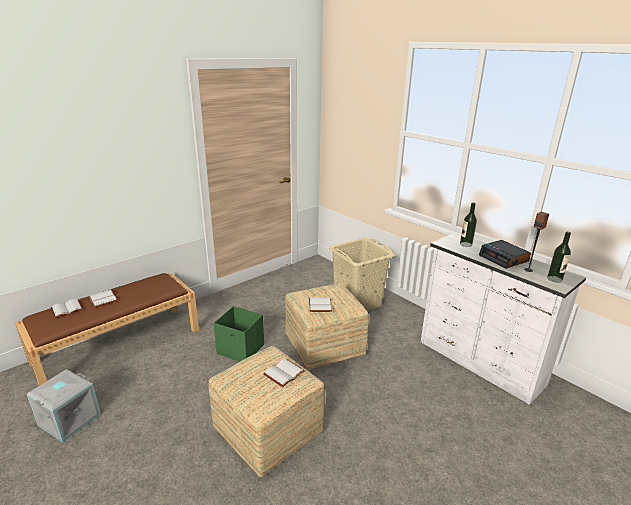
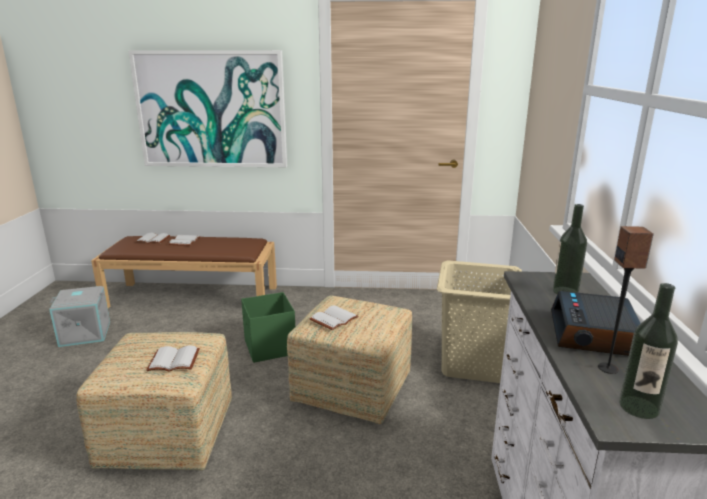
camera: 45 degrees right, 5 degrees down
(102, 172) = (212, 110): none -> picture

